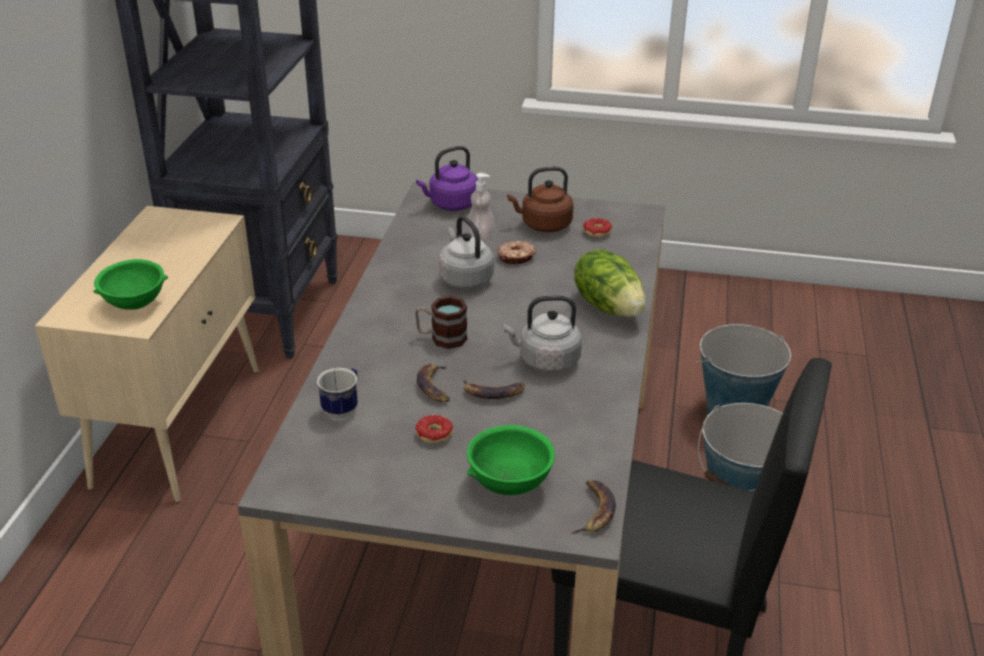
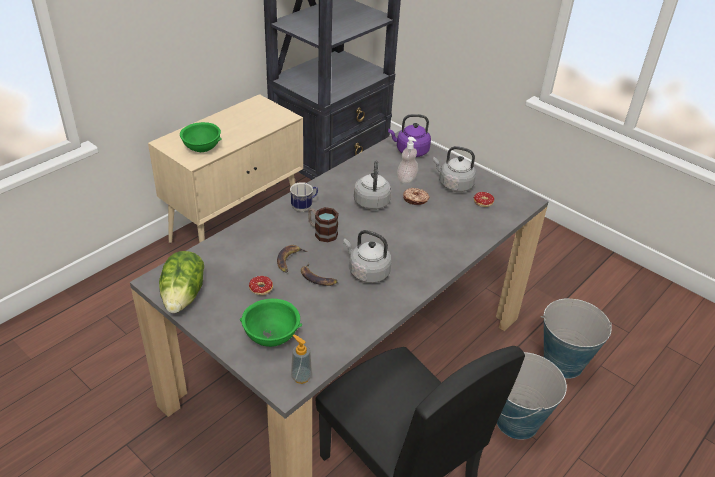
camera: 30 degrees right, 5 degrees up
(343, 408) = (230, 251): mug -> mug (304, 207)
(543, 225) = (453, 185): brown kettle -> grey kettle
(594, 511) = (301, 377): banana -> soap dispenser
(609, 306) = (441, 254): lettuce -> lettuce (184, 295)

